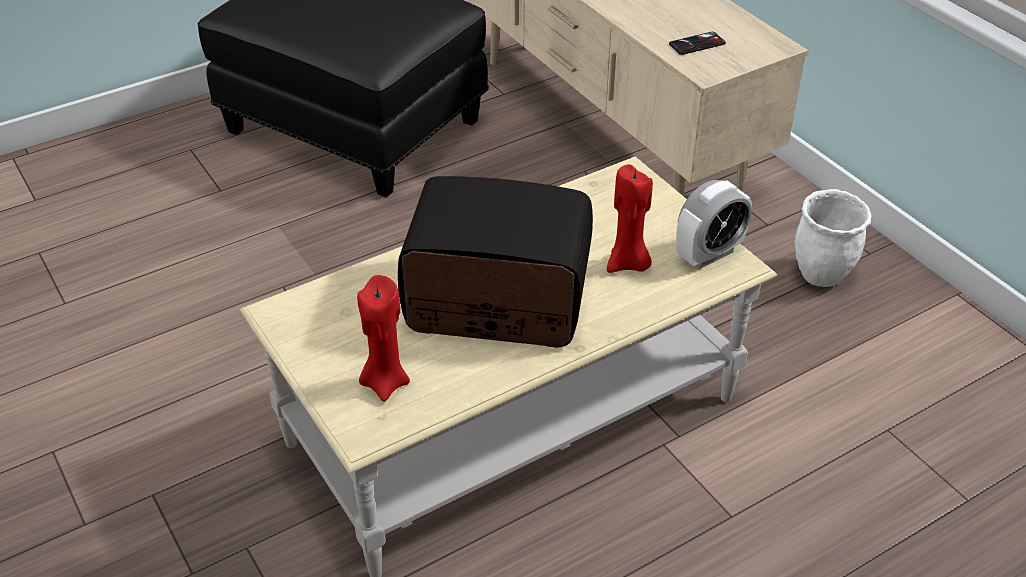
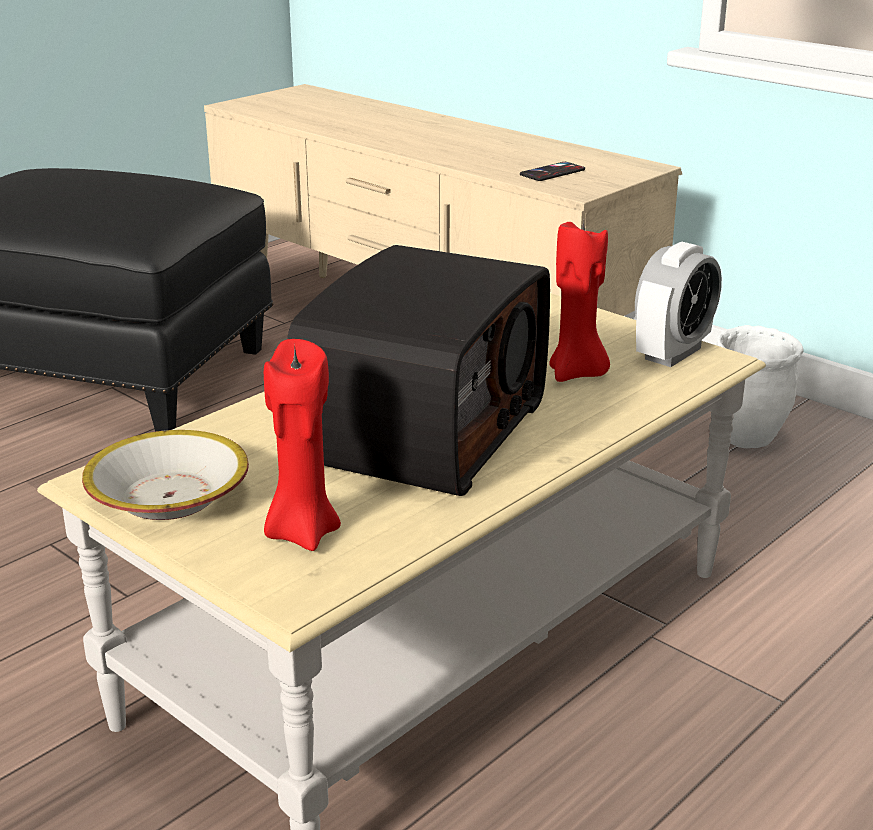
camera: 15 degrees left, 15 degrees down
(314, 336) = (169, 497): none -> bowl
(496, 303) = (422, 431): radio -> radio turned 120 degrees clockwise

